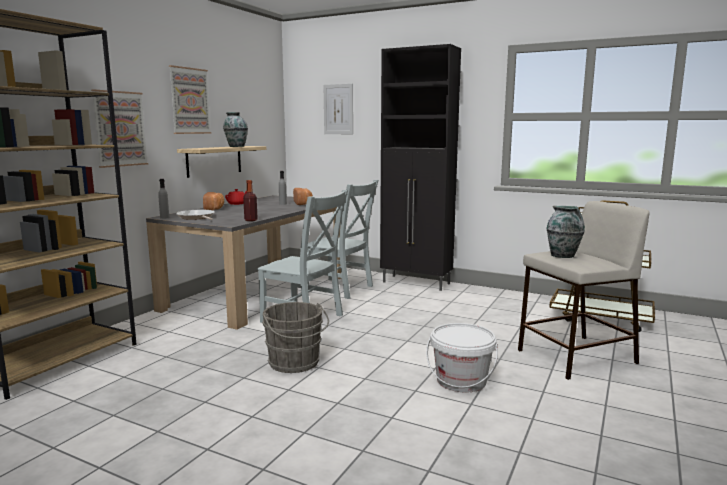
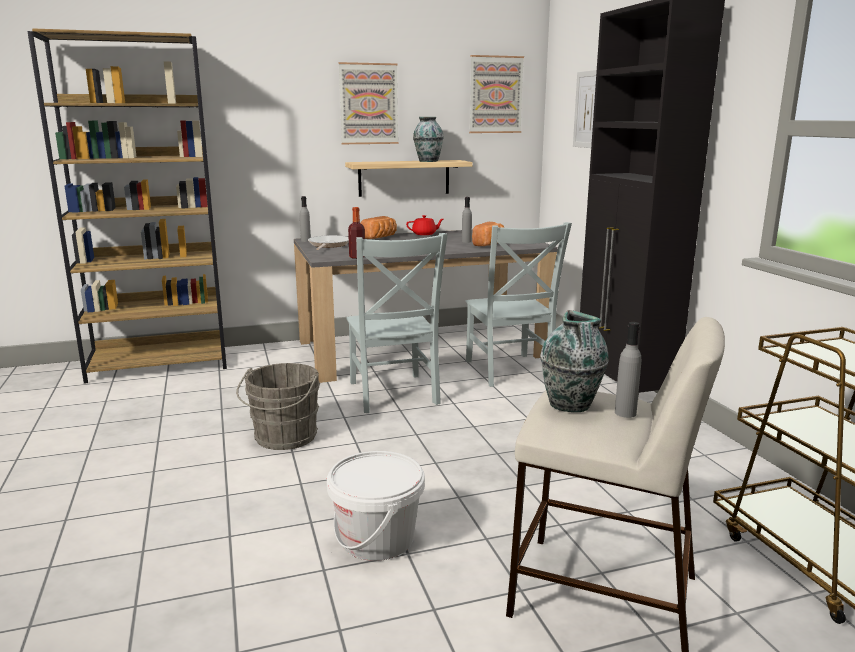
camera: 45 degrees right, 5 degrees up
(120, 129) = (267, 139): picture -> picture (495, 95)
(582, 253) = (625, 413): none -> grey bottle

